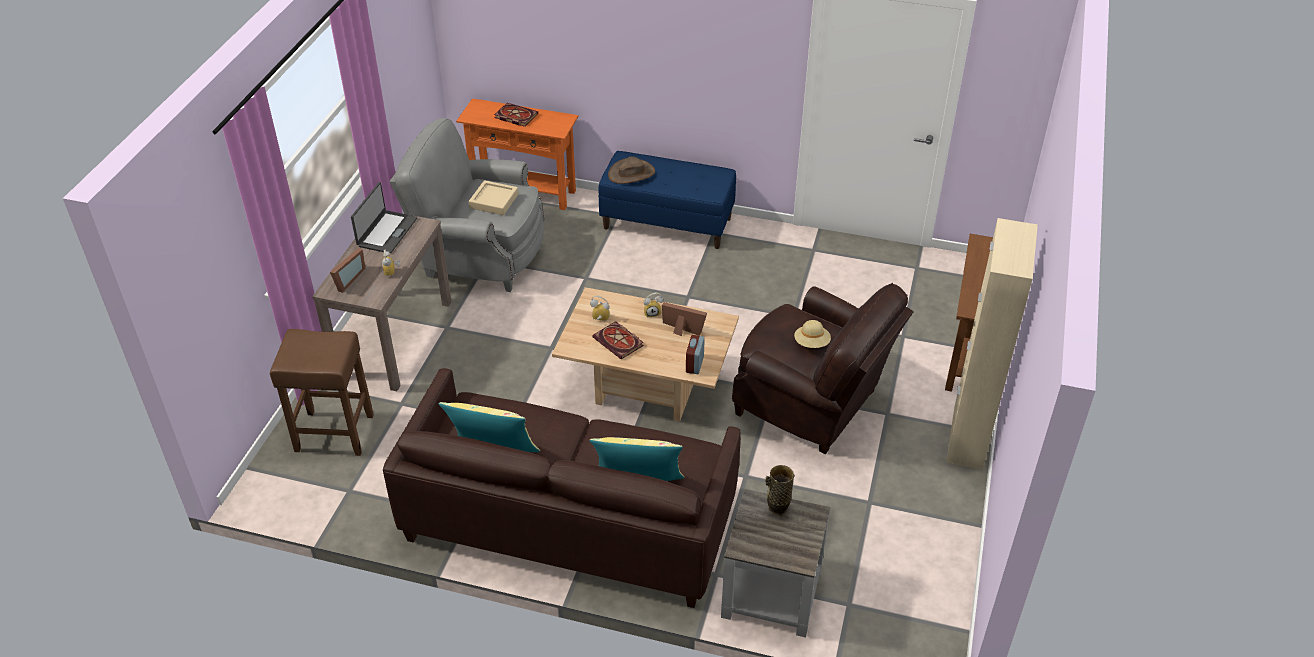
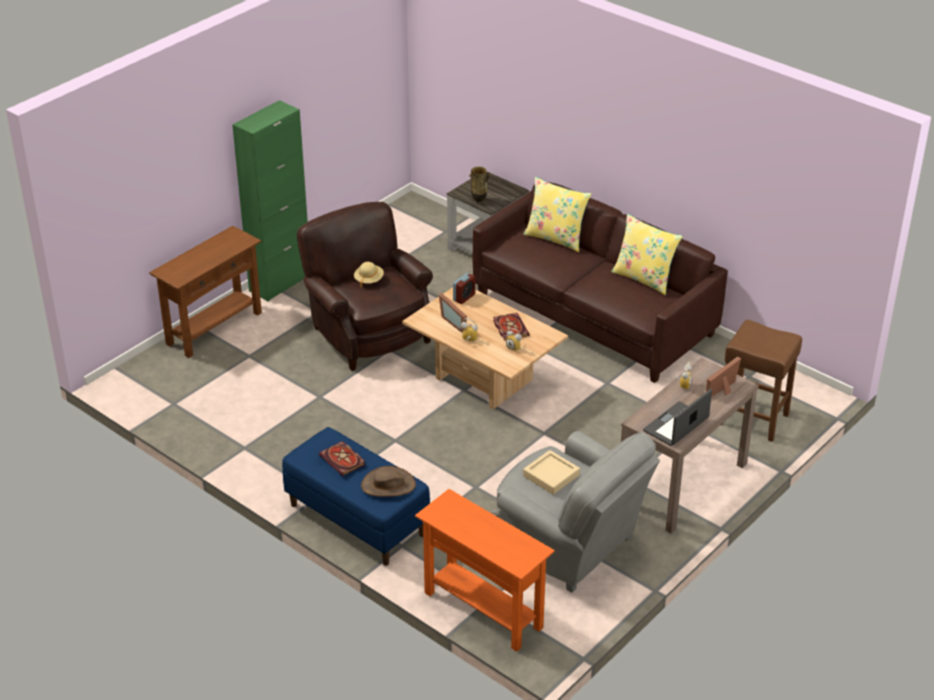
camera: 155 degrees left, 5 degrees down
(515, 116) = (485, 534): book -> book (343, 460)
(967, 437) = (280, 283): beige cabinet -> green cabinet

